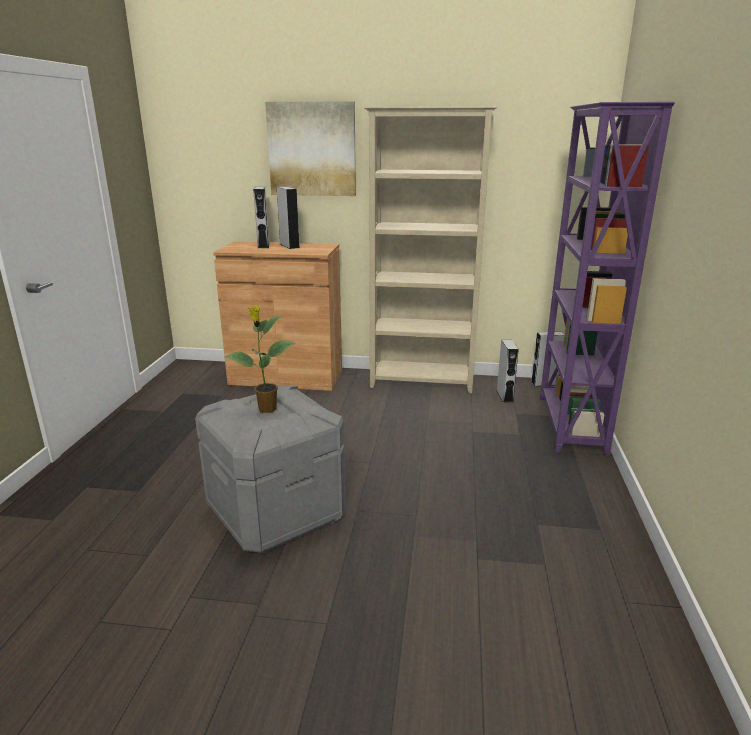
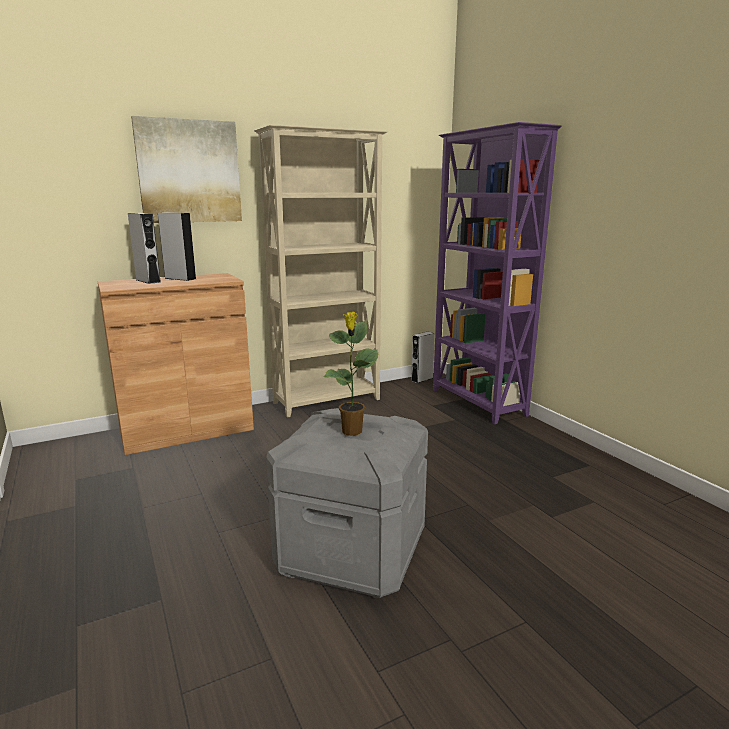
camera: 35 degrees left, 5 degrees down
(504, 396) = (406, 395): grey speaker -> none

